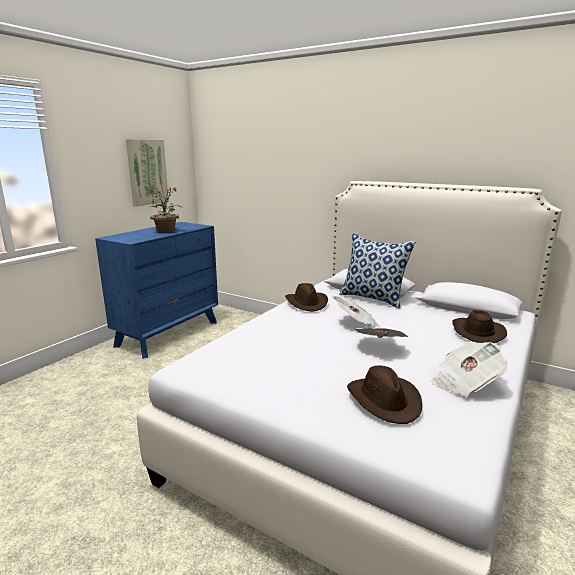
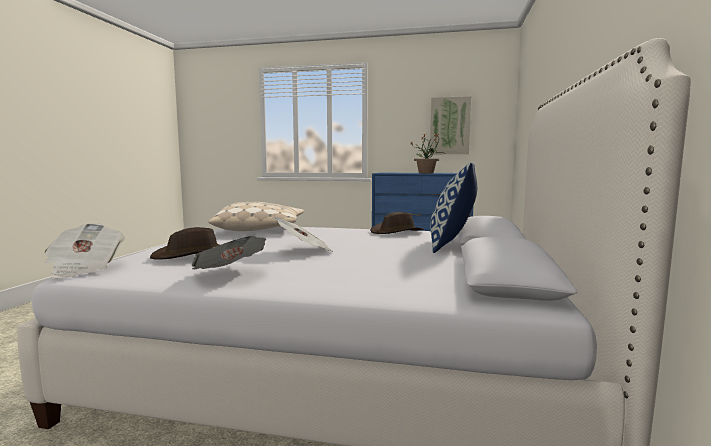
camera: 70 degrees right, 10 degrees down
(242, 355) = (261, 229): none -> beige pillow
(356, 323) = (358, 243): newspaper -> newspaper (84, 268)
(477, 332) = (393, 280): brown hat -> none

